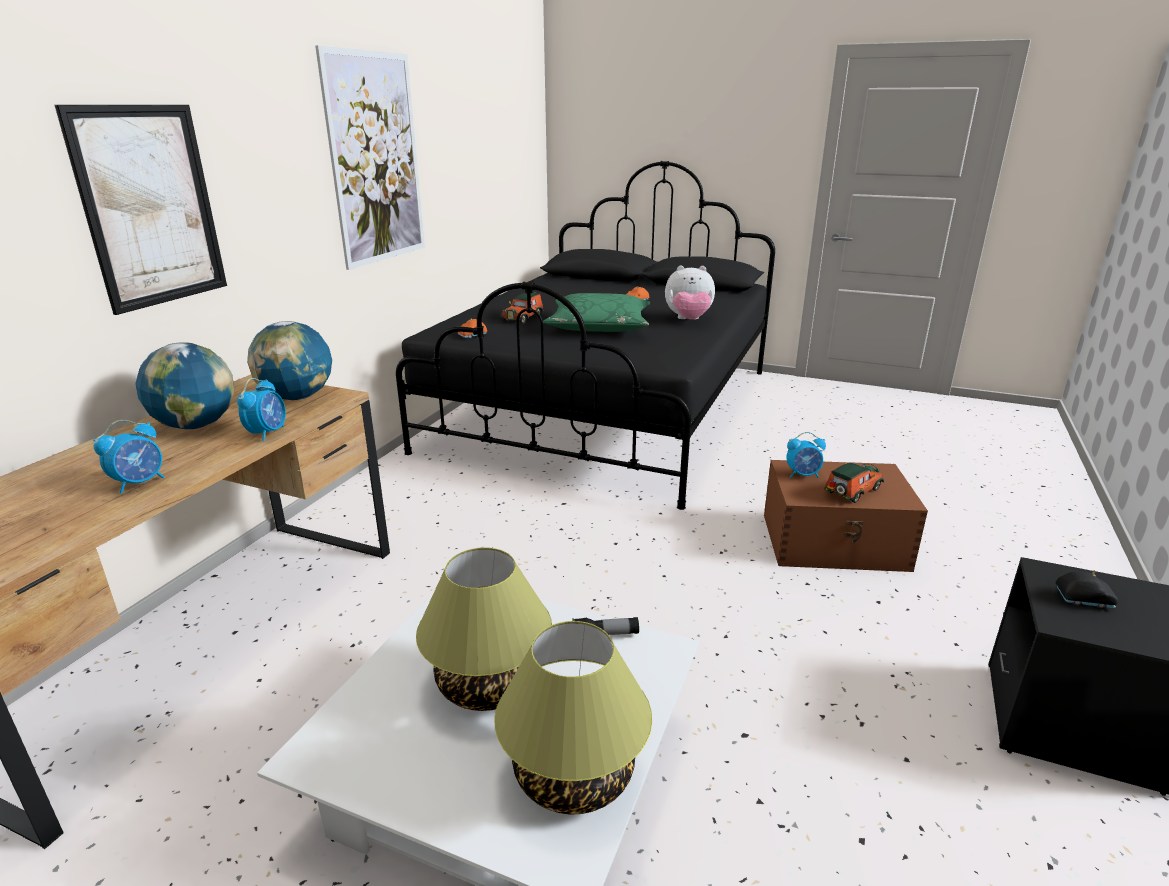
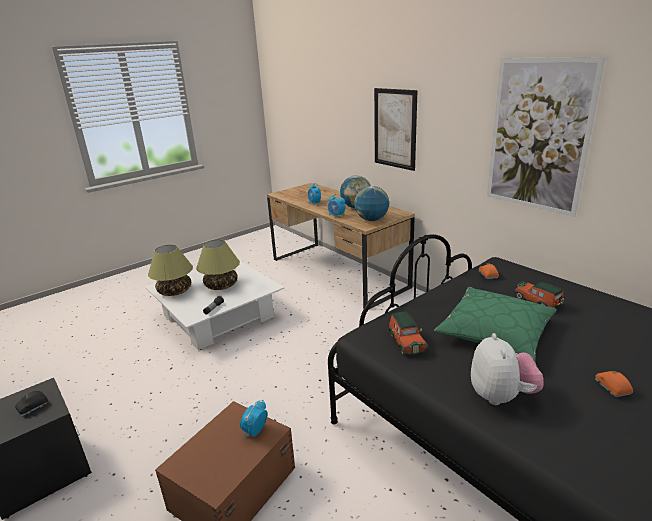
camera: 120 degrees right, 0 degrees up
(688, 320) = (501, 396): plush toy -> plush toy turned 150 degrees clockwise
(851, 492) = (213, 442): toy car -> toy car (406, 342)

